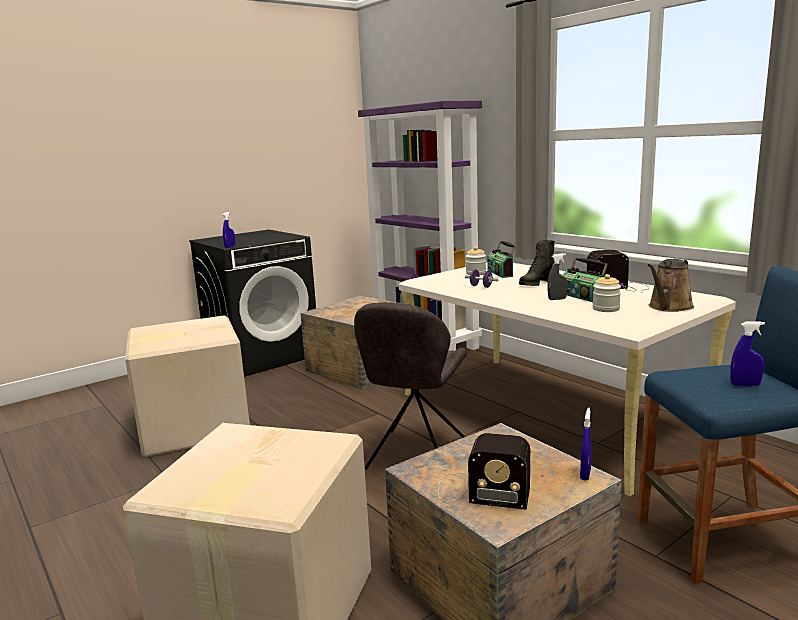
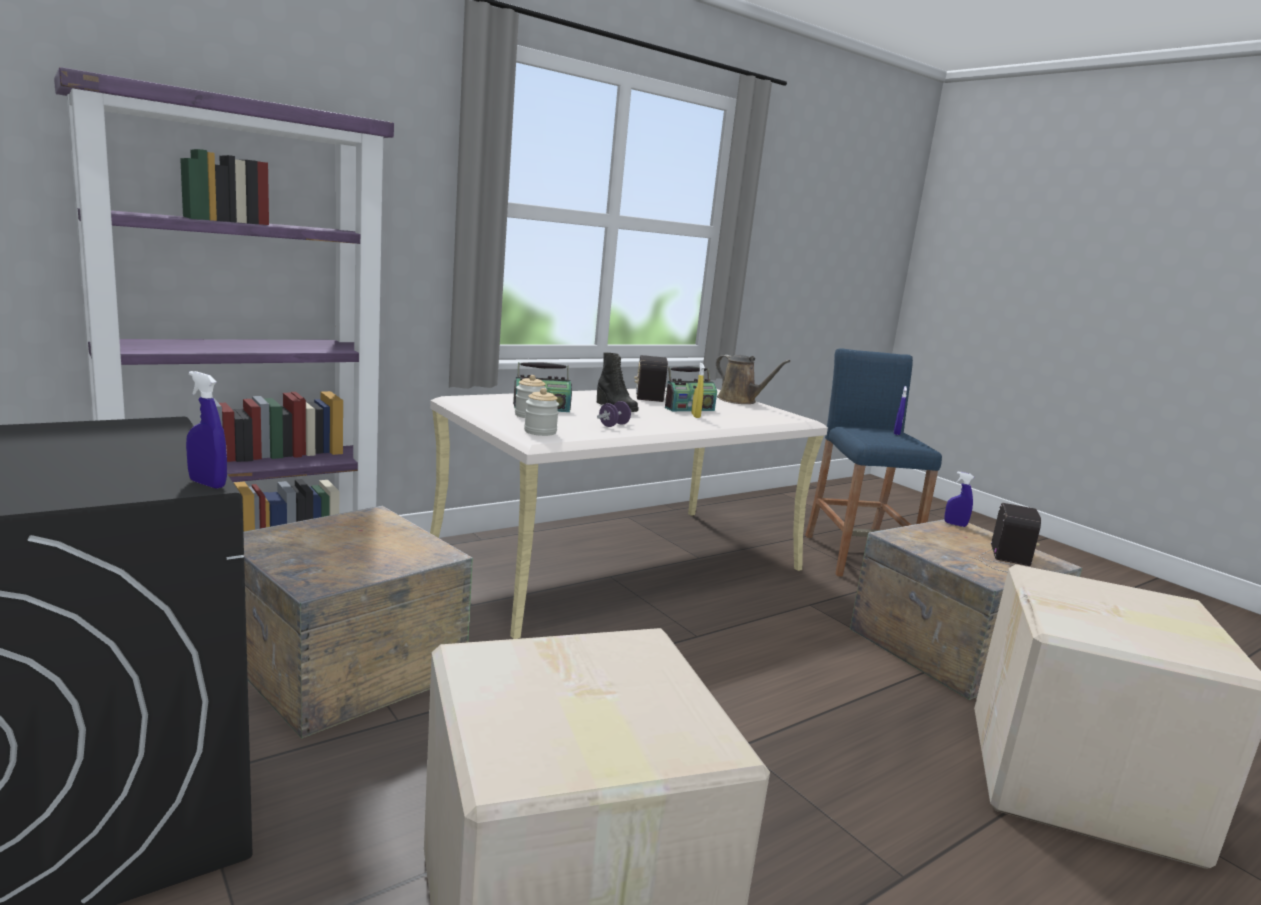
camera: 90 degrees left, 0 degrees up
(415, 456) = (727, 656): grey chair -> none
(557, 299) = (695, 416): grey spray bottle -> yellow spray bottle
(606, 309) = (740, 412): jar -> jar (540, 432)

